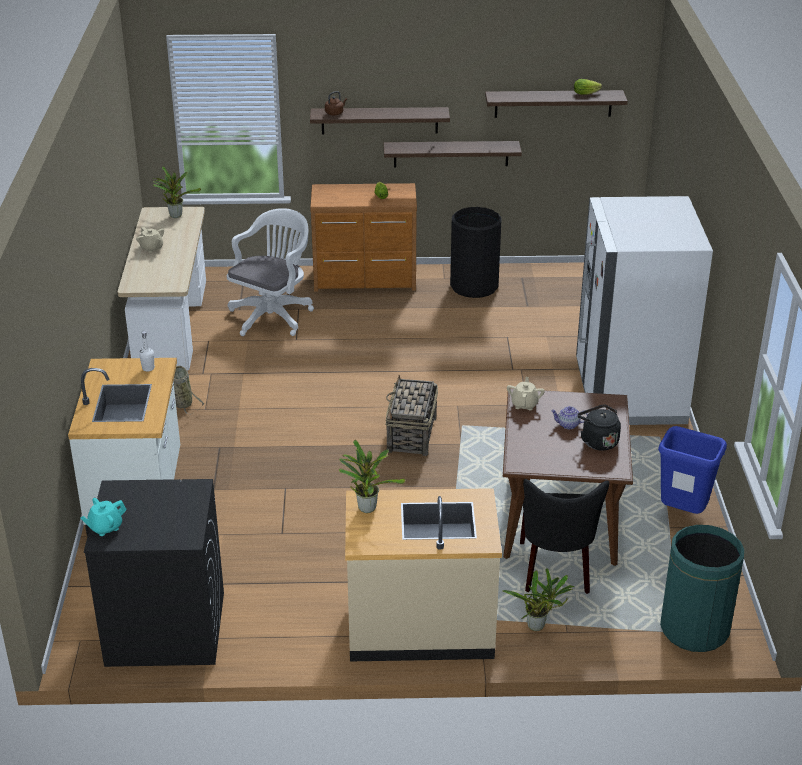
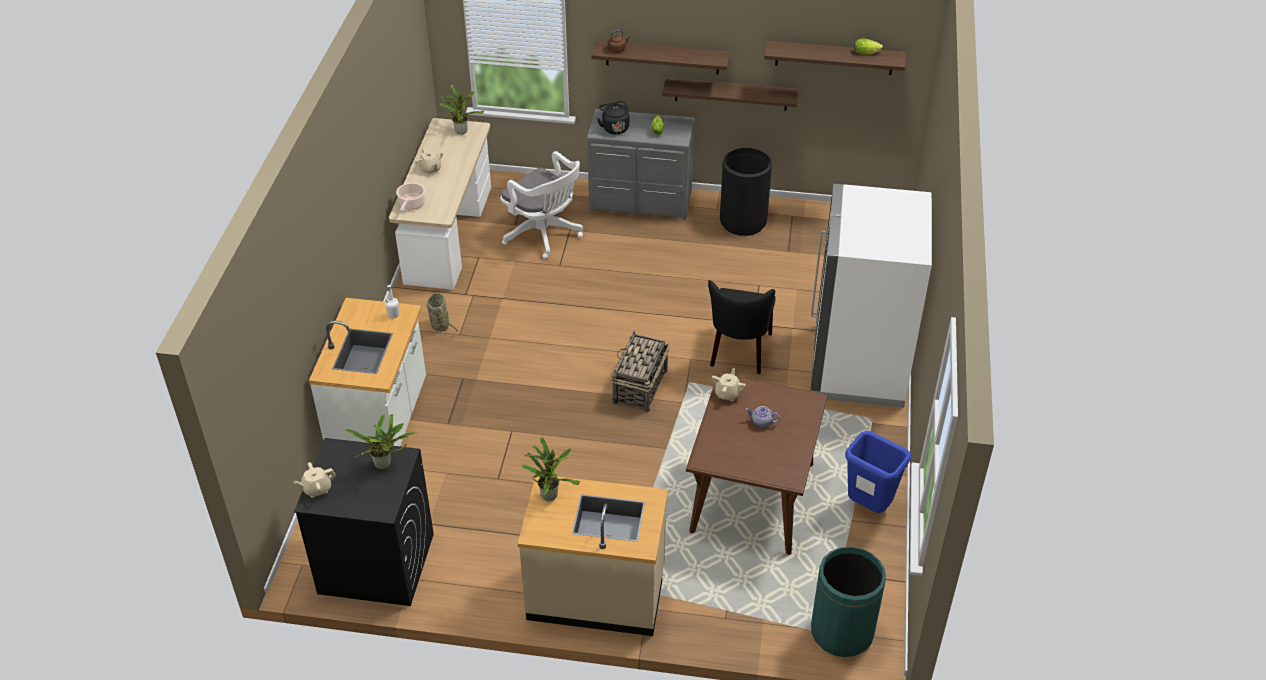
camera: 10 degrees right, 10 degrees up
(105, 527) = (317, 489): turquoise teapot -> beige teapot
(139, 279) = (411, 204): none -> cooking pot
(273, 315) = (544, 235): white office chair -> white office chair turned 90 degrees clockwise
(365, 280) = (641, 202): brown dresser -> grey dresser
(538, 626) = (701, 608): potted plant -> potted plant (385, 464)
(556, 571) = (733, 553): black chair -> black chair (739, 353)
(598, 441) = (783, 444): black kettle -> black kettle (614, 127)

